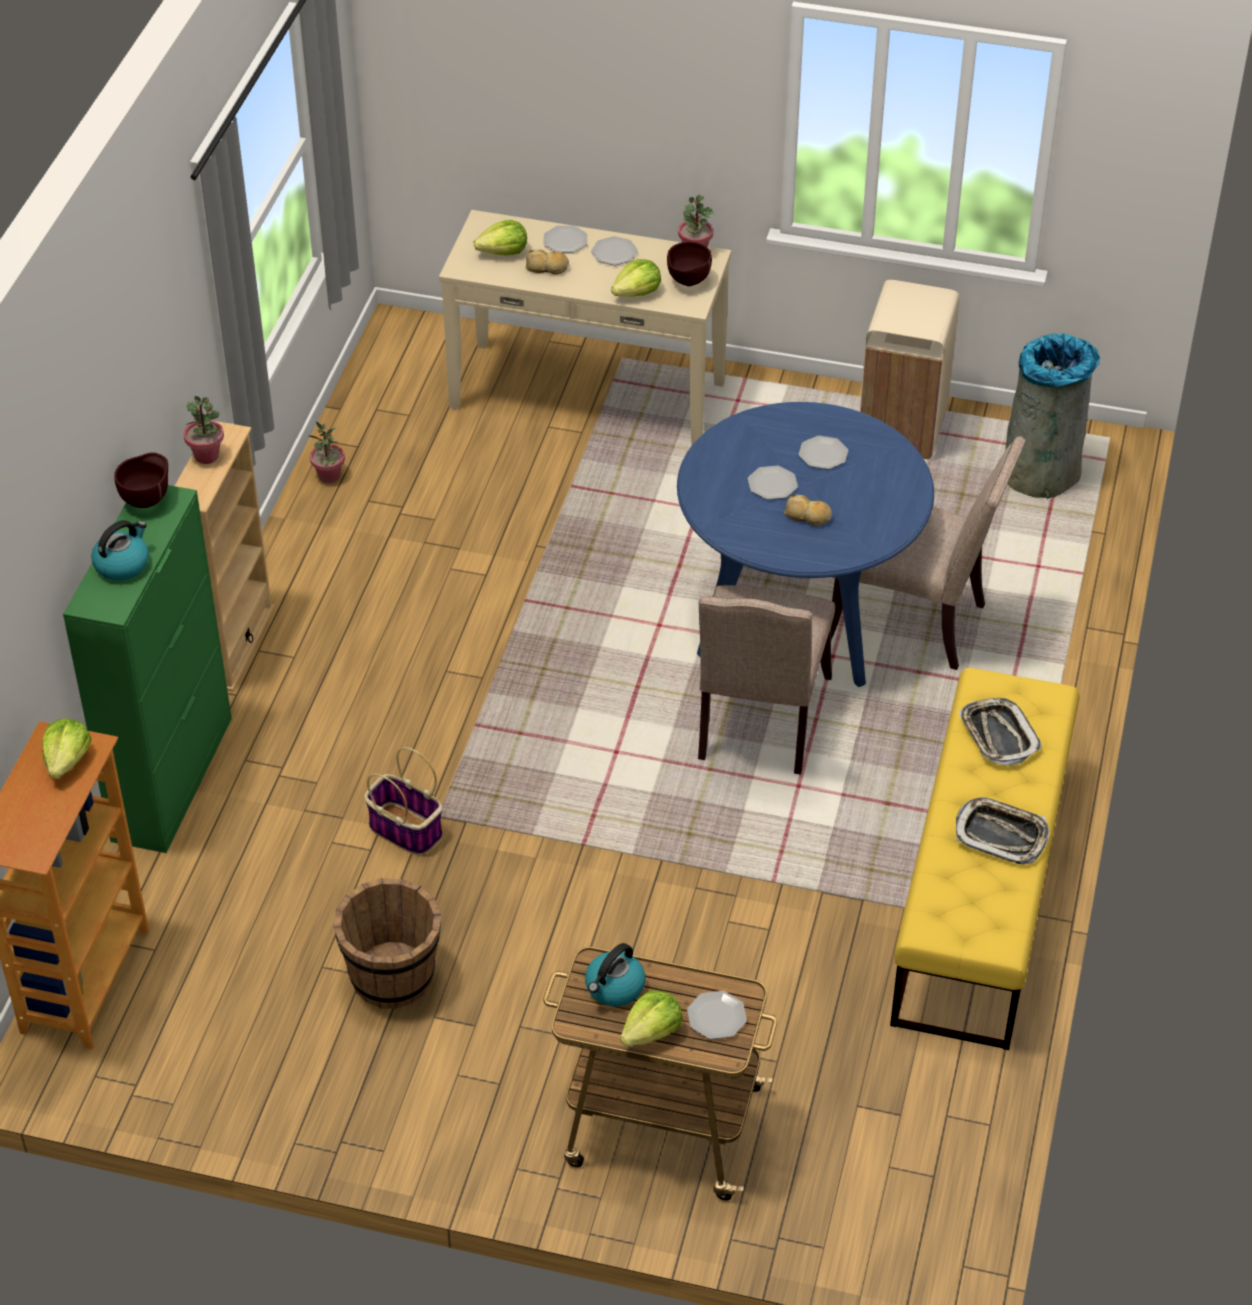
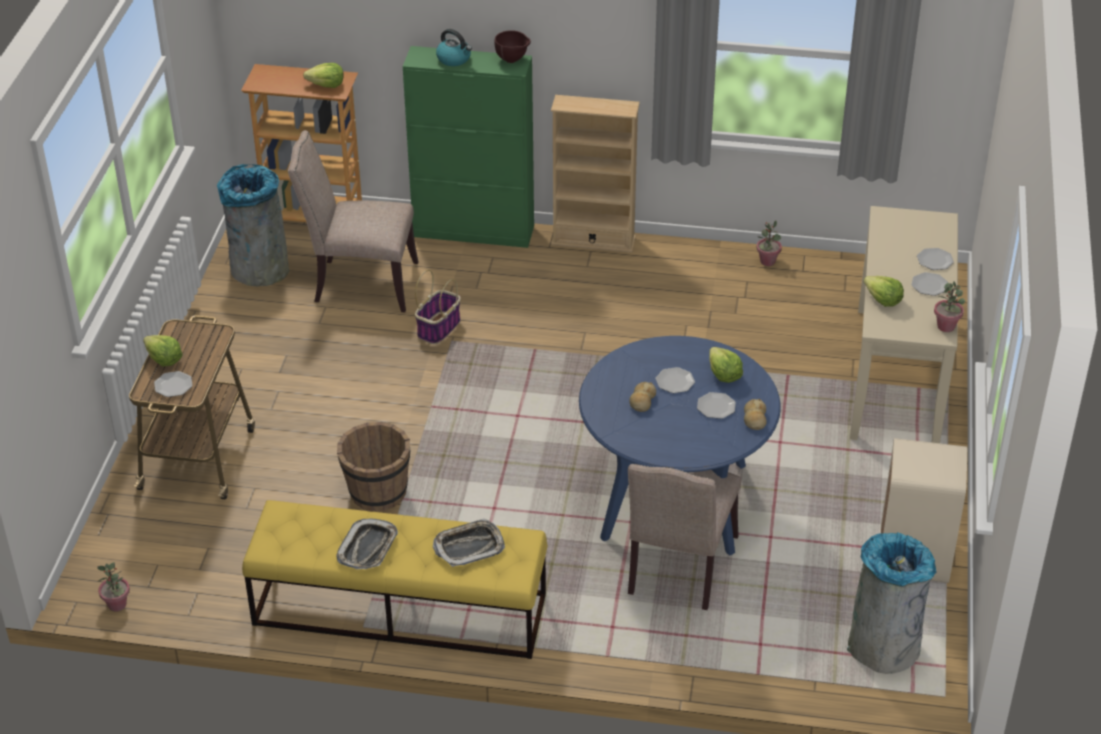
camera: 85 degrees right, 5 degrees down
(202, 1055) = (259, 269): none -> grey trash can
(207, 456) = (603, 103): potted plant -> potted plant (117, 605)
(393, 977) = (317, 335): brown bucket -> brown bucket (377, 492)
(503, 252) = (910, 232): lettuce -> lettuce (723, 374)
(547, 268) = (898, 254): bread -> bread (754, 419)
(614, 988) = (200, 343): kettle -> none
(687, 283) = (904, 324): brown bowl -> none
(759, 723) = (555, 486): beige chair -> beige chair (360, 283)

